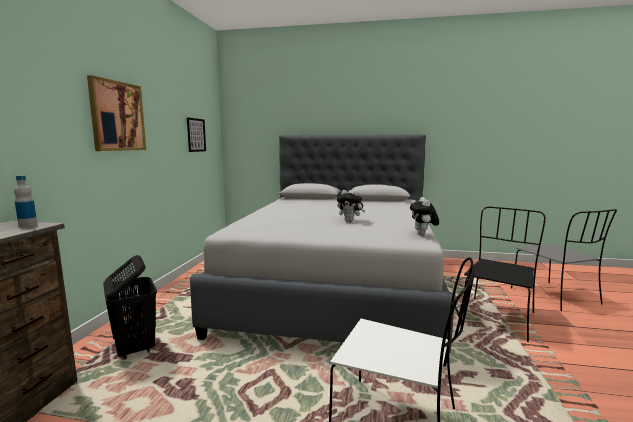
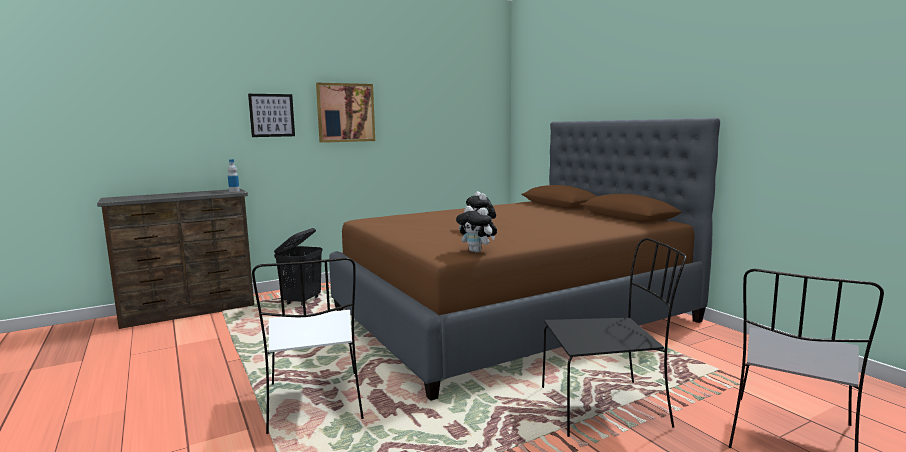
camera: 50 degrees right, 0 degrees up
(196, 135) = (458, 124): picture -> picture (272, 115)
(336, 287) = (511, 315): grey bed -> brown bed
(423, 235) = (477, 251): plush toy -> plush toy turned 105 degrees counterclockwise

